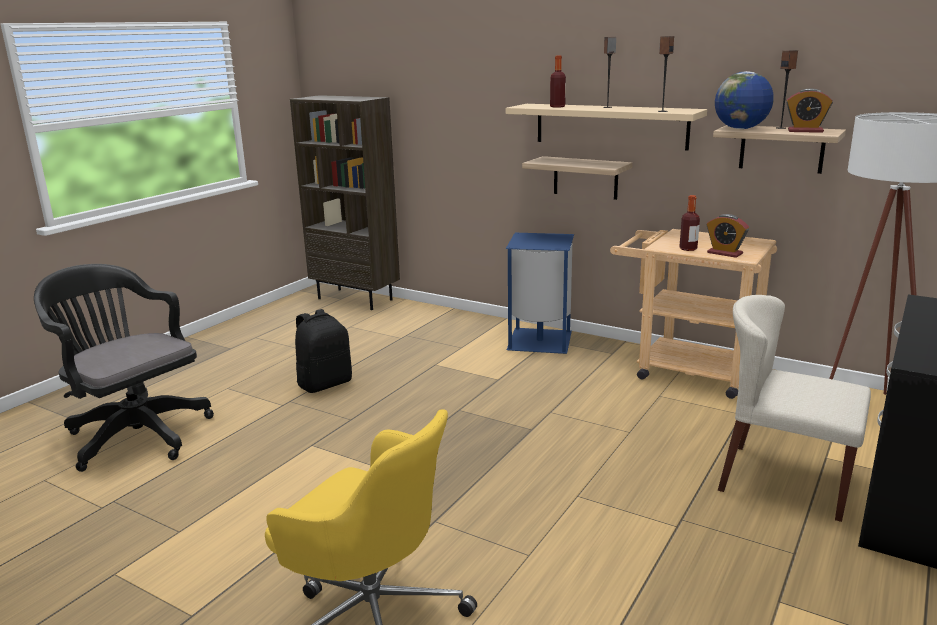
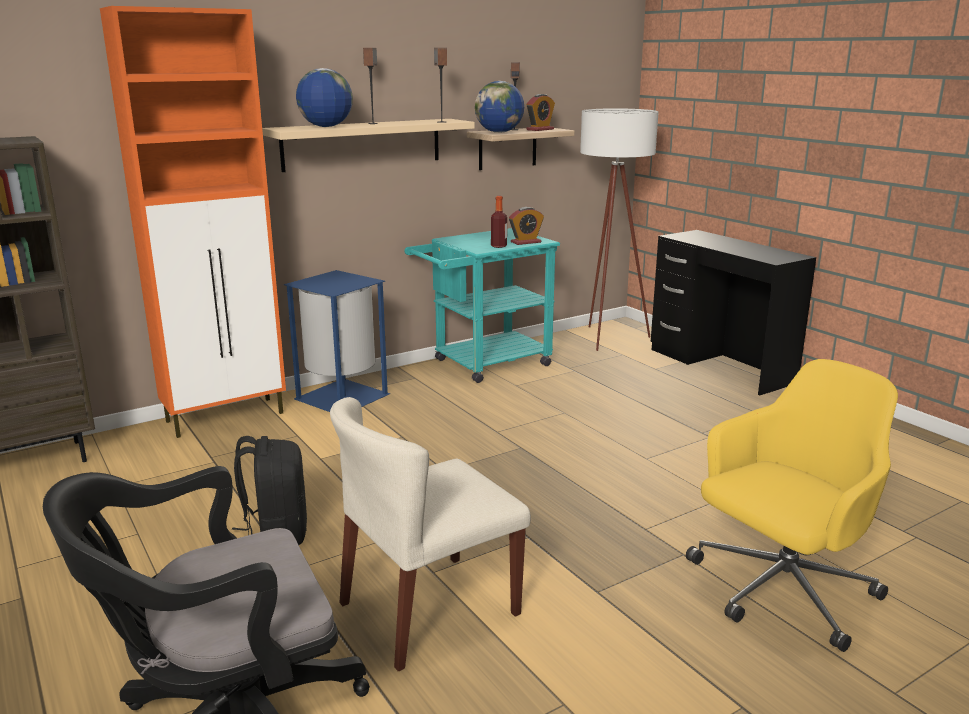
camera: 65 degrees left, 0 degrees up
(465, 320) = (227, 417): none -> orange cabinet
(557, 106) = (326, 127): bottle -> globe
(585, 177) = (341, 205): shelf -> none
(685, 370) = (484, 364): beige cart -> turquoise cart
(783, 481) = (675, 389): beige chair -> beige chair (428, 609)

